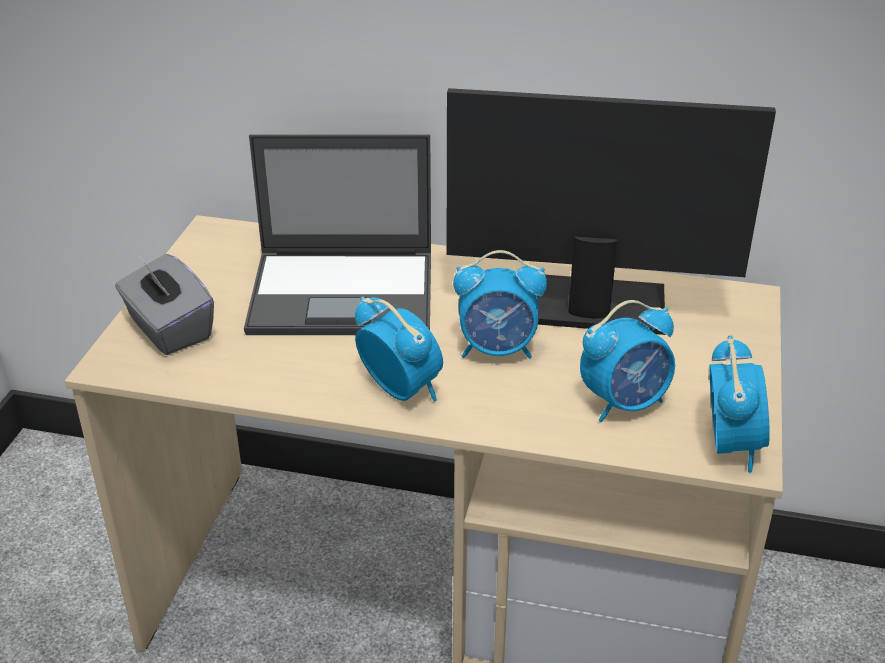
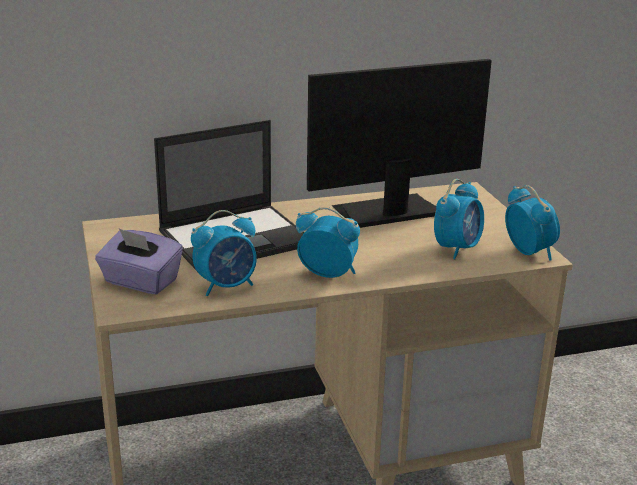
camera: 30 degrees left, 10 degrees down
(169, 329) = (140, 282): grey tissue box -> purple tissue box
(498, 349) = (361, 242): alarm clock -> alarm clock (227, 286)

